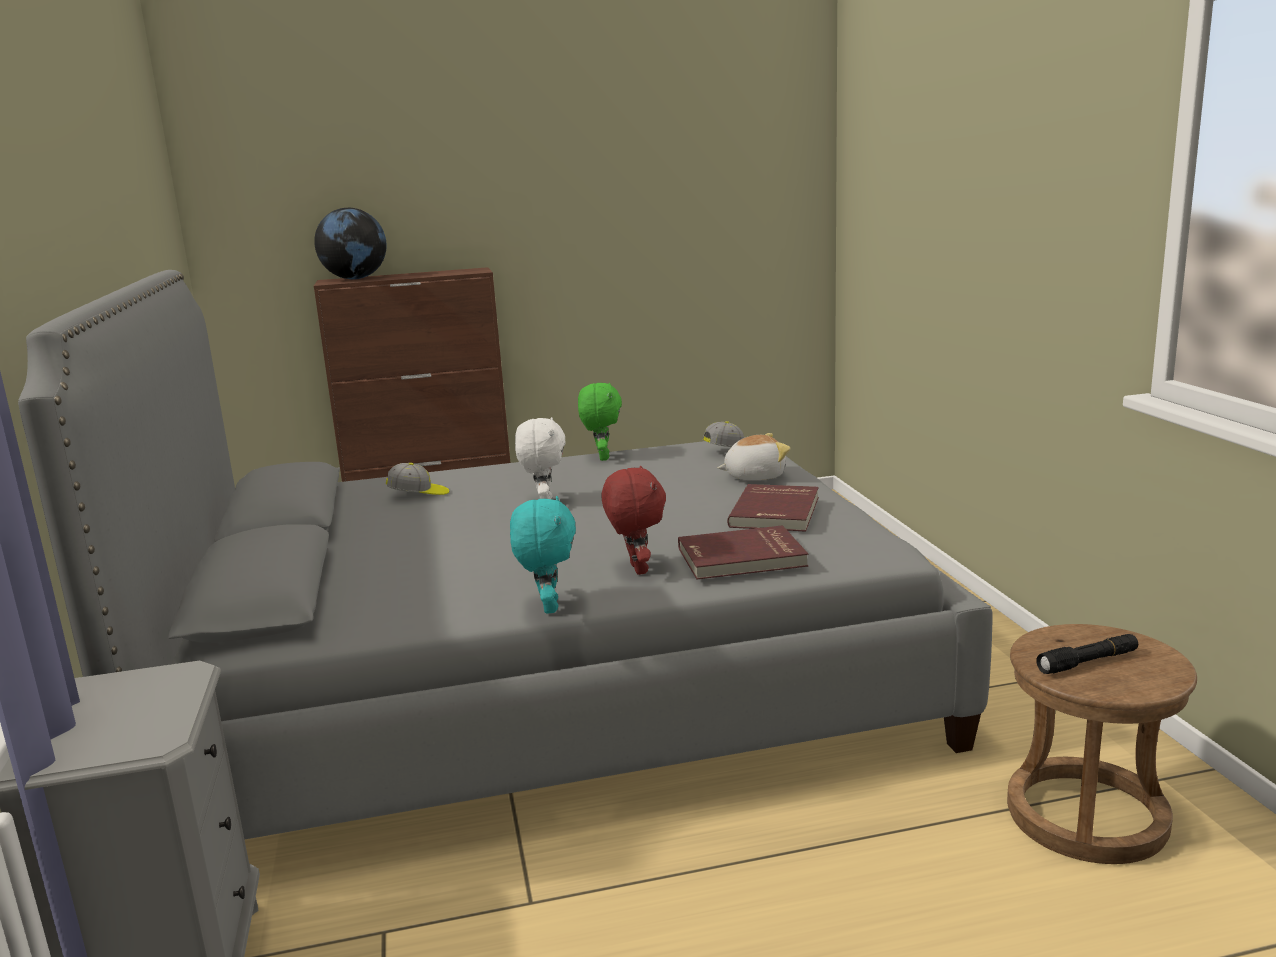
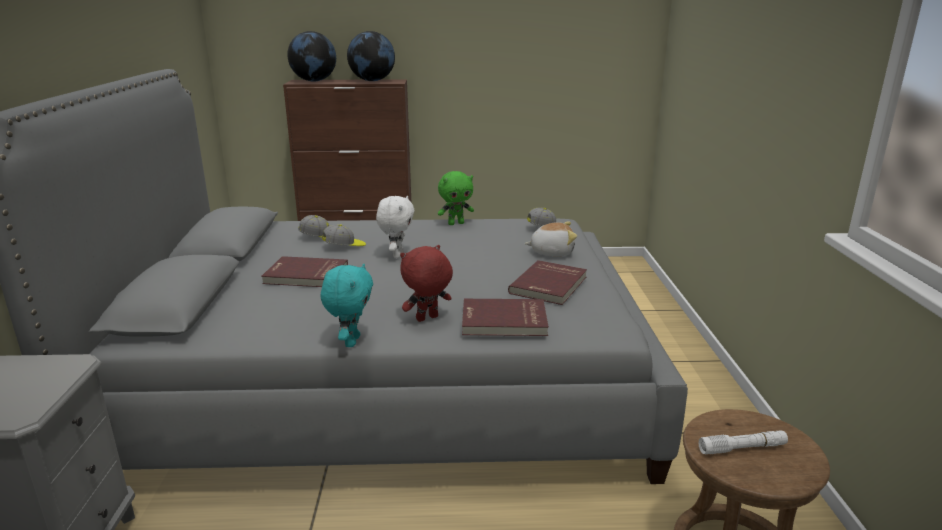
camera: 10 degrees right, 5 degrees up
(430, 541) = (305, 275): none -> red book
(441, 272) = (372, 81): none -> globe
(461, 501) = (344, 246): none -> cap
(602, 457) = (456, 223): green plush toy -> green plush toy turned 60 degrees clockwise
(636, 569) = (427, 319): red plush toy -> red plush toy turned 120 degrees counterclockwise
(1087, 662) = (742, 448): black flashlight -> white flashlight

